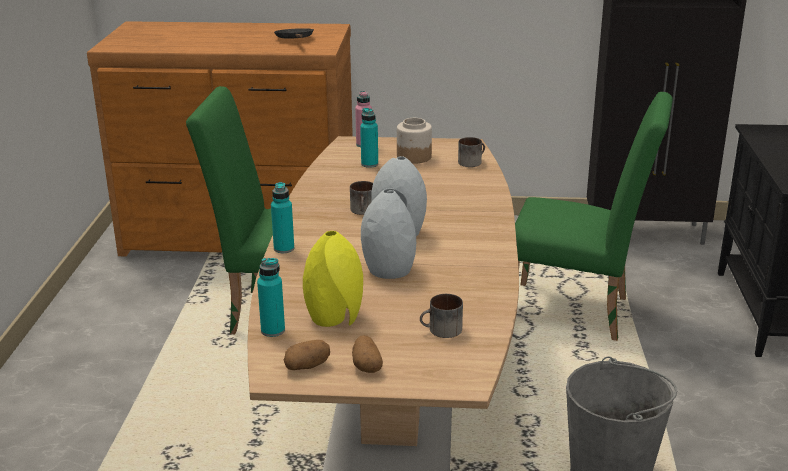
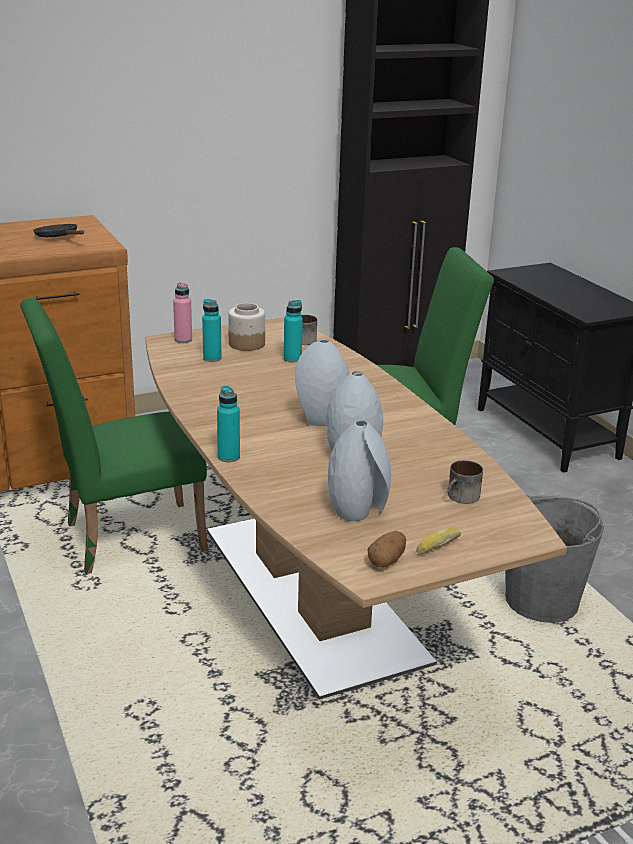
camera: 30 degrees left, 0 degrees up
(273, 330) = (315, 537): turquoise bottle -> turquoise bottle (292, 359)
(336, 318) = (358, 510): yellow vase -> grey vase
(364, 211) = (262, 404): mug -> none
(366, 365) = (437, 545): potato -> bread

